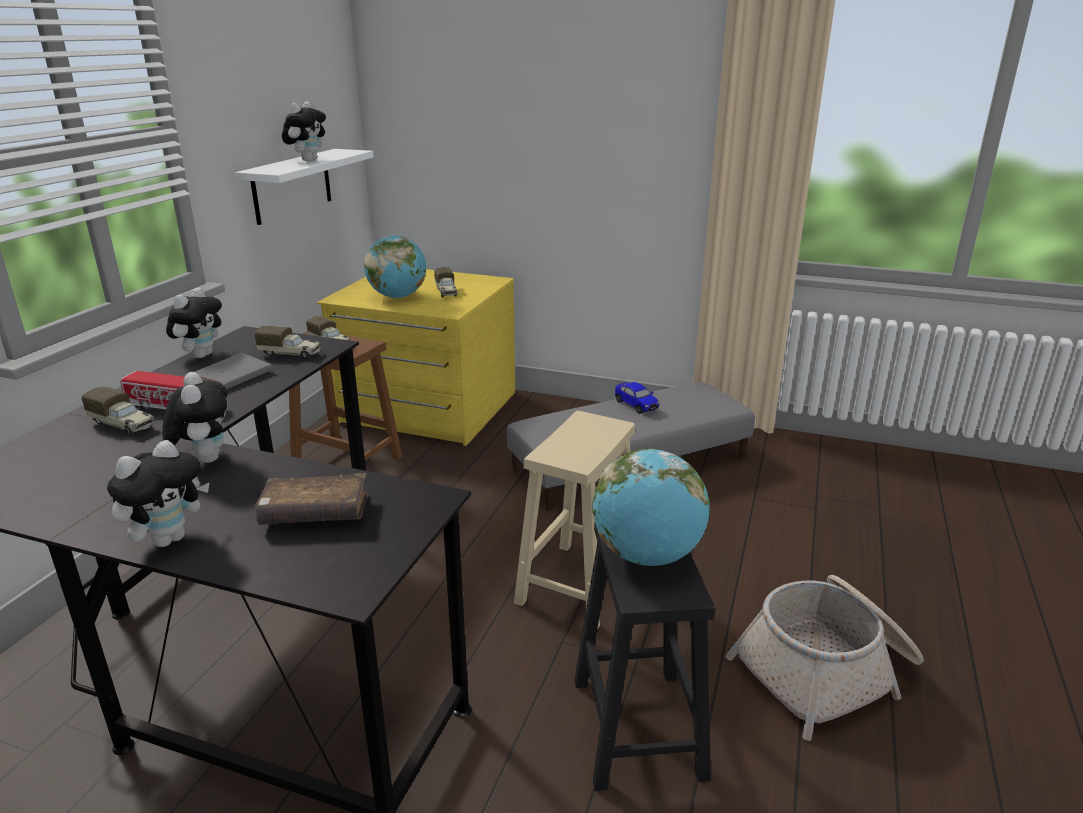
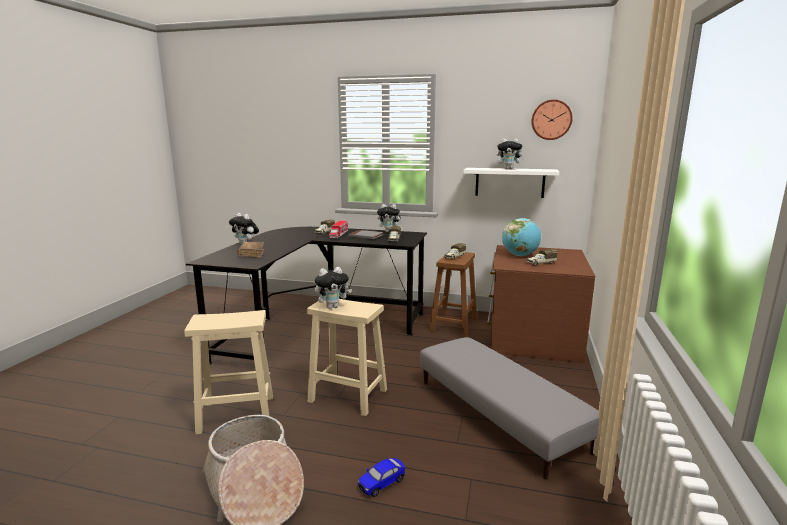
camera: 85 degrees right, 10 degrees down
(205, 458) = (296, 241): plush toy -> plush toy (332, 307)
(315, 63) = (551, 120): none -> wall clock
(427, 408) = (532, 337): yellow dresser -> brown dresser
(636, 405) = (517, 375): toy car -> toy car (381, 484)
(638, 729) = (235, 414): black stool -> beige stool
(647, 555) = (230, 319): globe -> none

